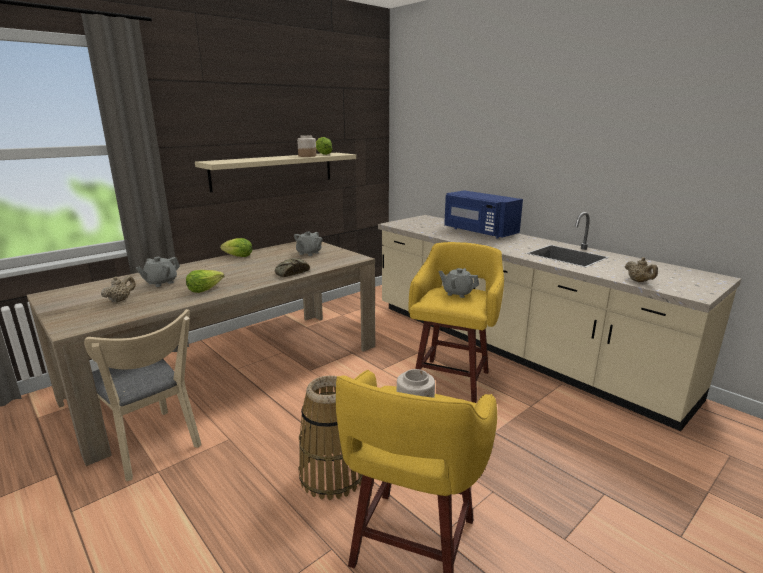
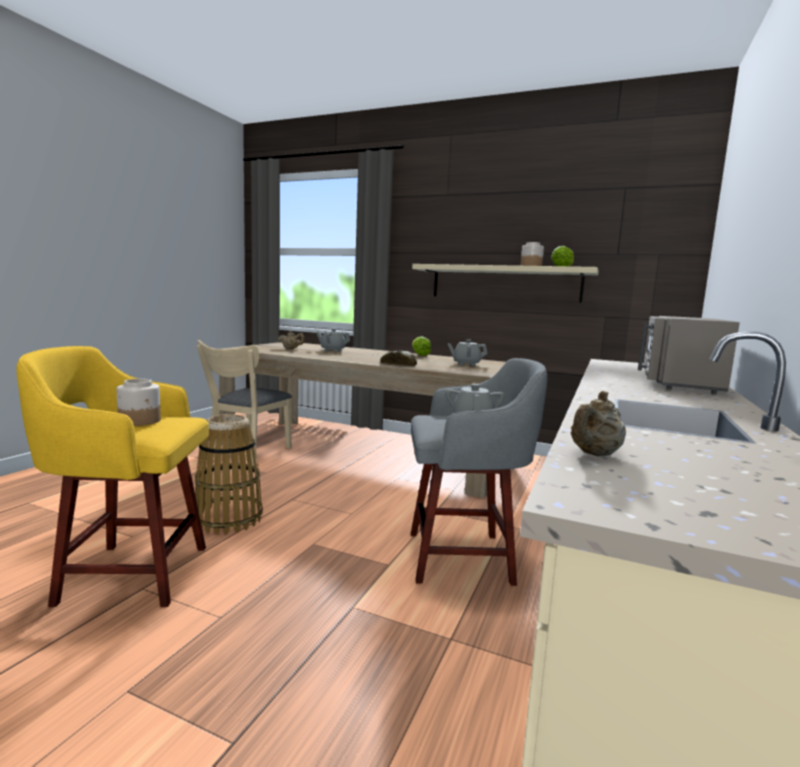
camera: 65 degrees right, 10 degrees down
(204, 289) = (329, 355): lettuce -> none
(452, 378) = (464, 557): yellow stool -> grey stool
(478, 232) = (678, 383): blue microwave -> grey microwave

